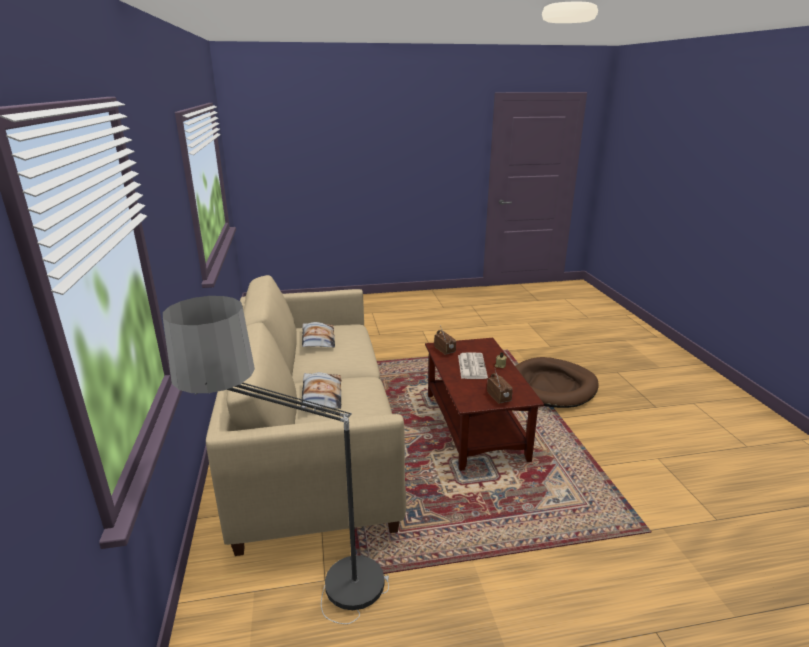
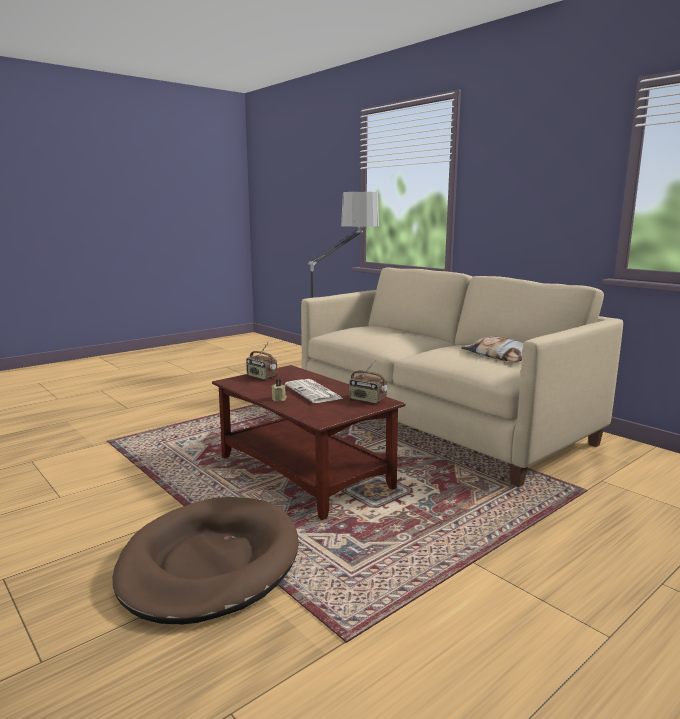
camera: 150 degrees right, 10 degrees down
(321, 395) = (404, 335): pillow -> none

